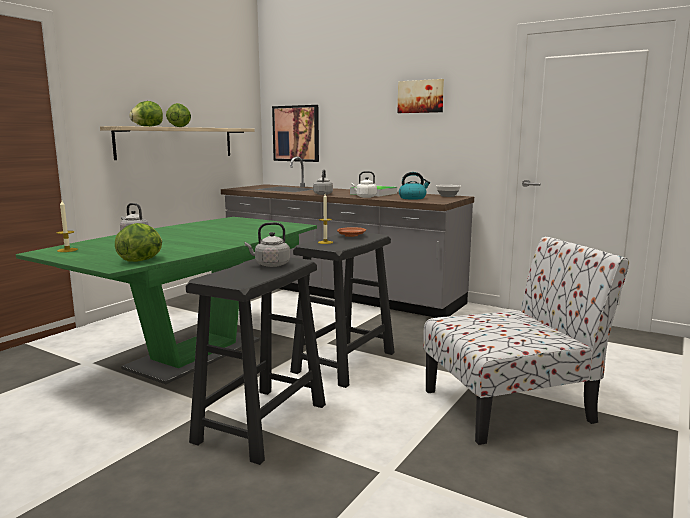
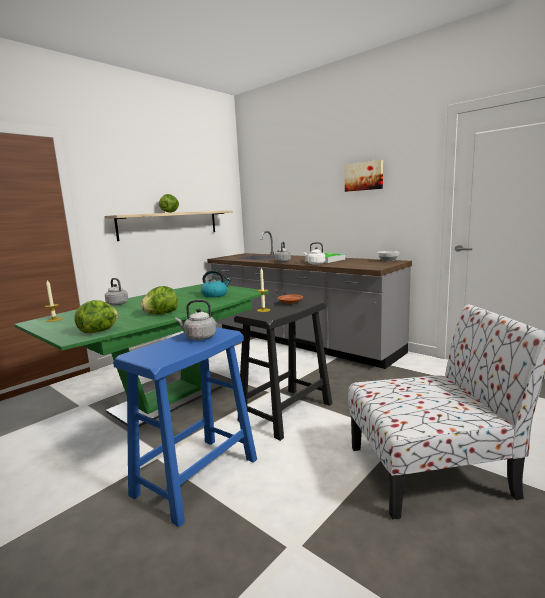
camera: 10 degrees right, 0 degrees up
(147, 126) = (142, 213): lettuce -> lettuce (161, 314)
(261, 423) = (195, 477): black stool -> blue stool
(296, 133) = (267, 212): picture -> none
(412, 198) = (355, 264): kettle -> kettle (215, 295)

